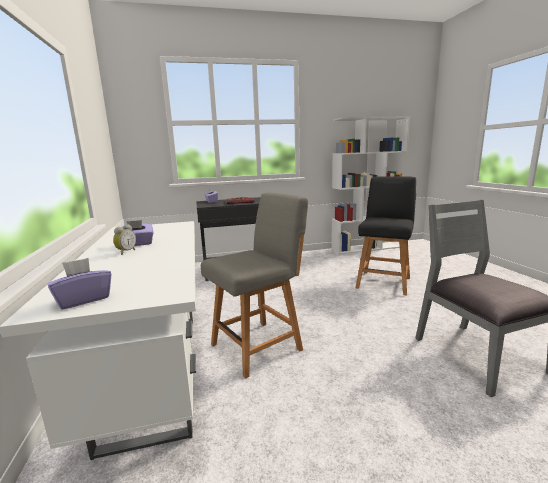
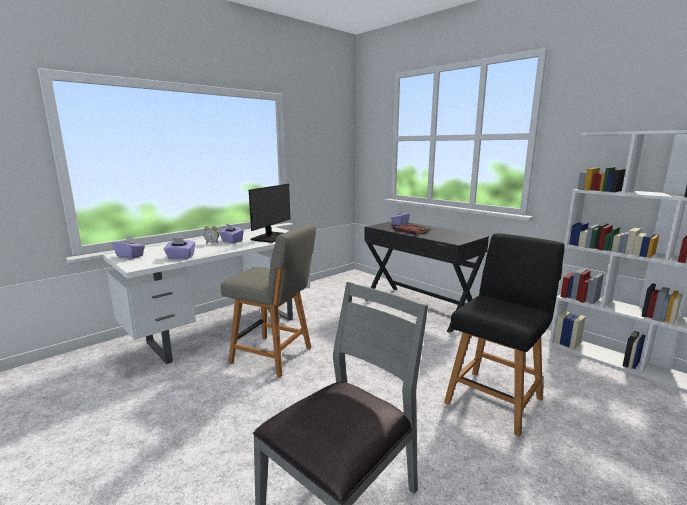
camera: 60 degrees right, 0 degrees up
(163, 231) = (271, 237): none -> monitor
(167, 268) = (180, 257): none -> purple tissue box
(384, 282) = (495, 398): black chair -> black chair turned 45 degrees counterclockwise

